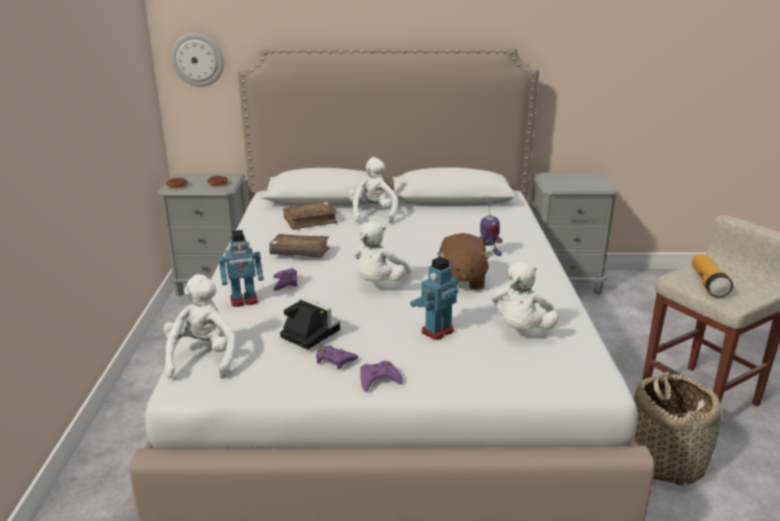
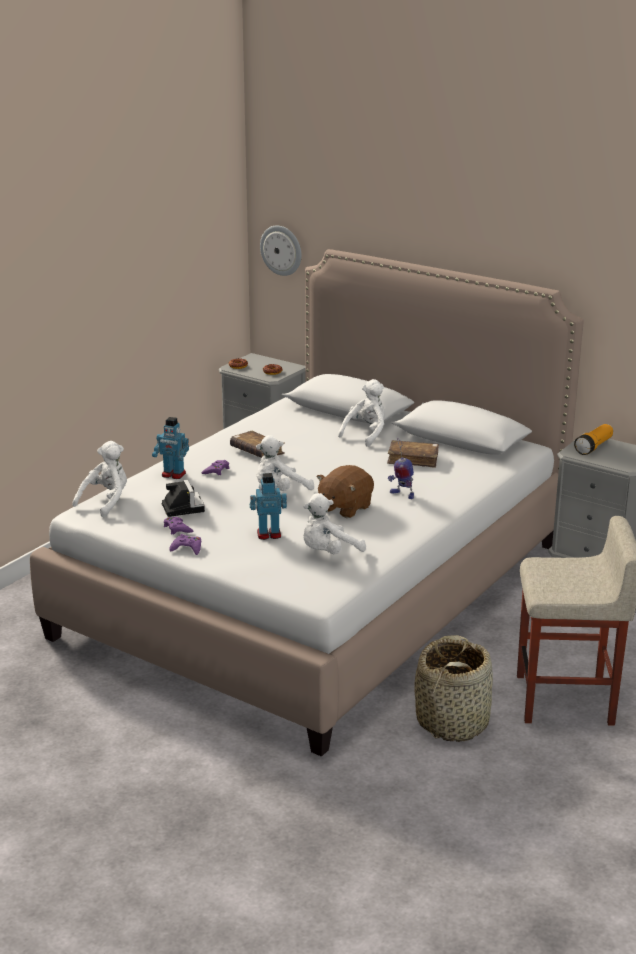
camera: 35 degrees right, 0 degrees up
(310, 221) = (305, 427): brown book -> brown book (413, 459)
(708, 284) = (554, 575): flashlight -> flashlight (594, 447)

